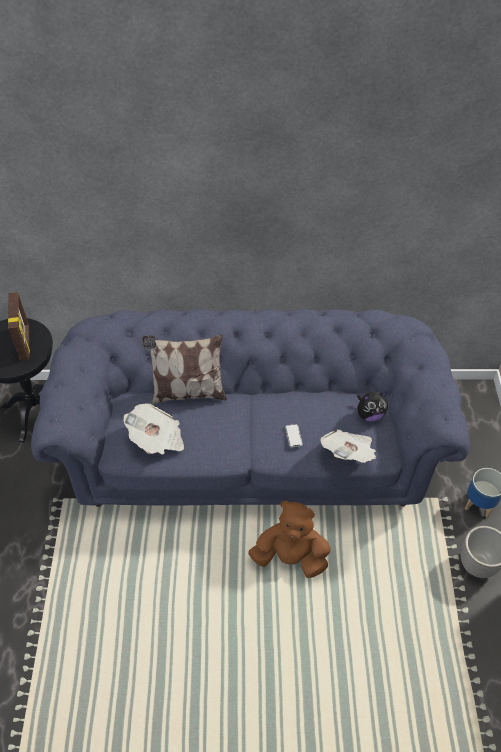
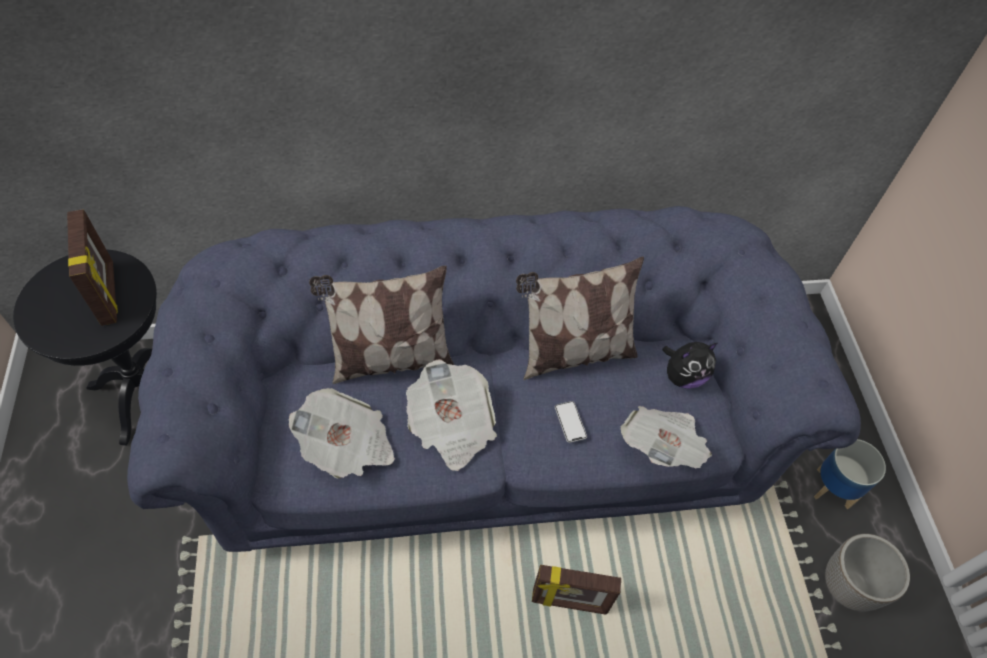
camera: 10 degrees left, 5 degrees up
(220, 433) = (452, 426): none -> newspaper
(290, 557) = (569, 603): brown plush toy -> picture frame
(301, 396) = (573, 353): none -> pillow

